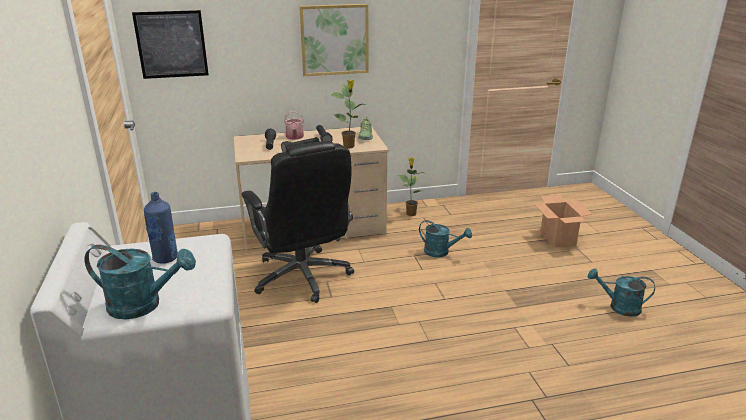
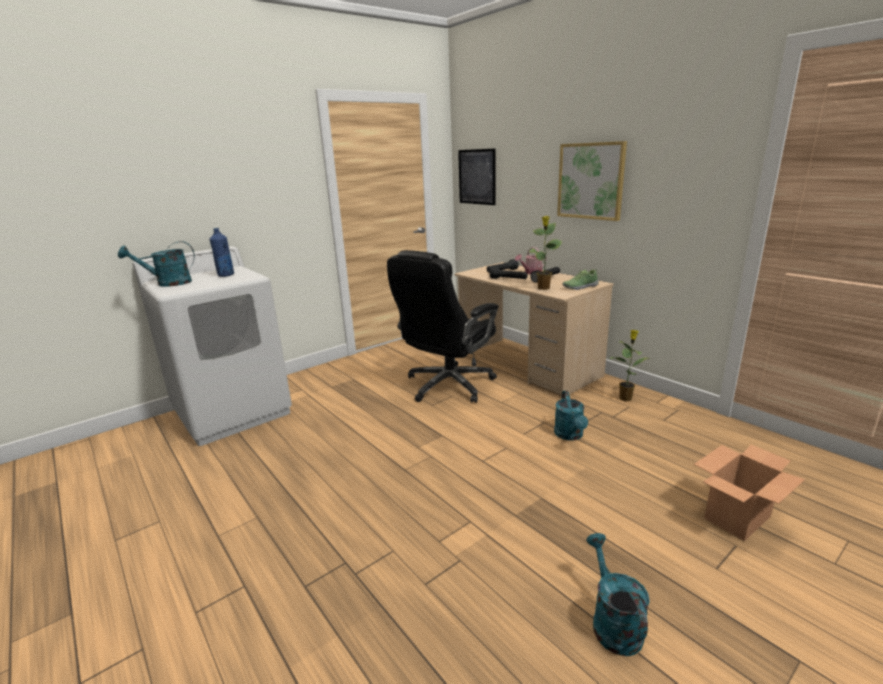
camera: 65 degrees right, 5 degrees down
(143, 305) = (168, 283): turquoise watering can -> turquoise watering can turned 90 degrees clockwise

